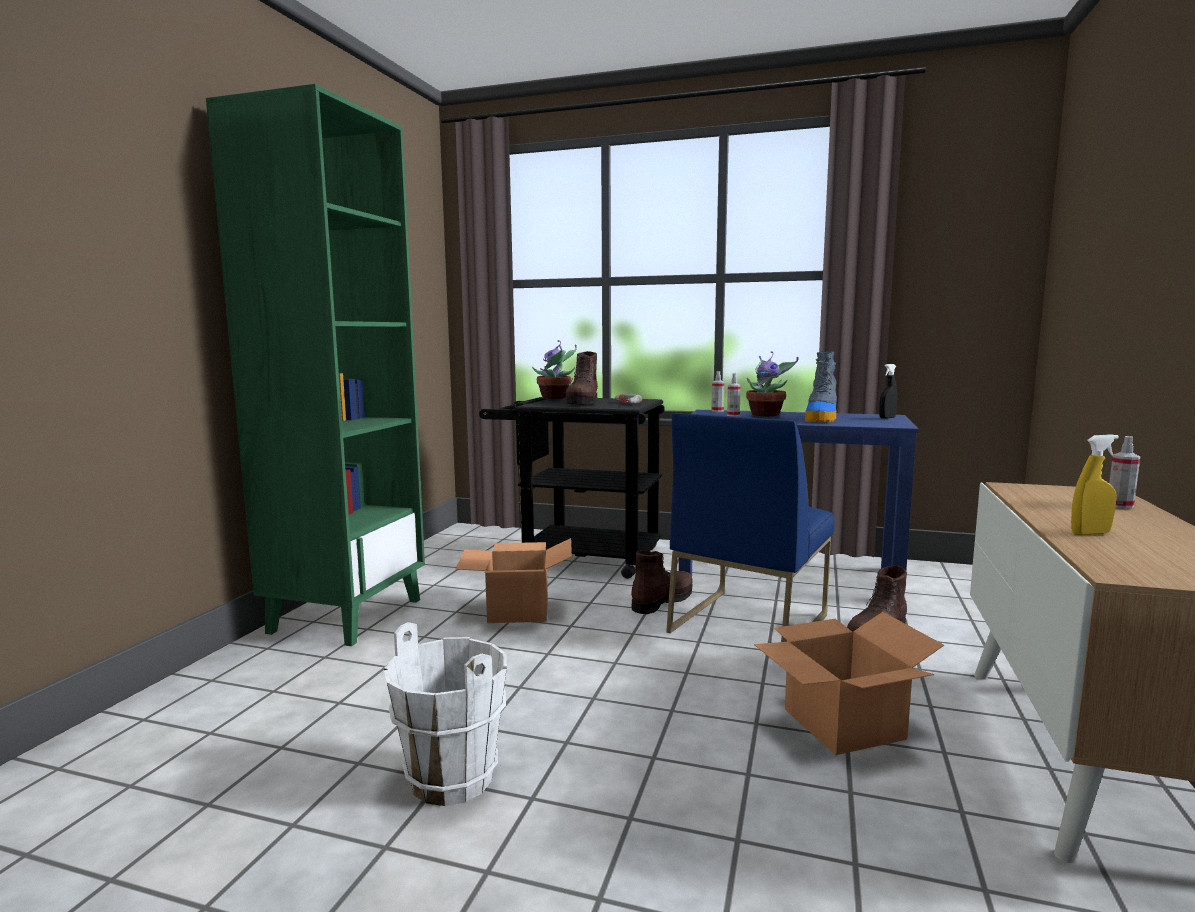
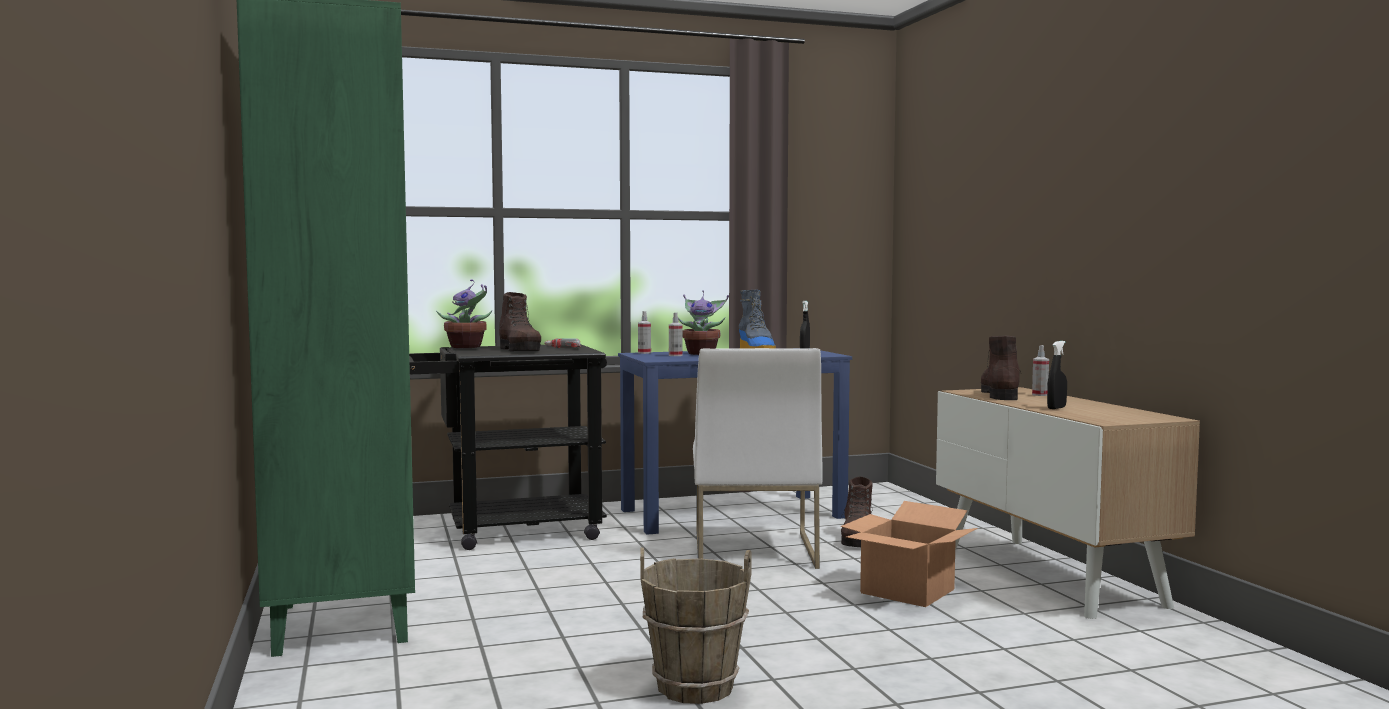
camera: 35 degrees left, 5 degrees down
(453, 778) = (695, 687): white bucket -> brown bucket
(519, 610) = (532, 581): cardboard box -> none
(662, 601) = (656, 549): brown boot -> brown boot (999, 395)
(748, 623) = (753, 550): blue chair -> white chair
(1090, 533) = (1056, 408): yellow spray bottle -> black spray bottle

